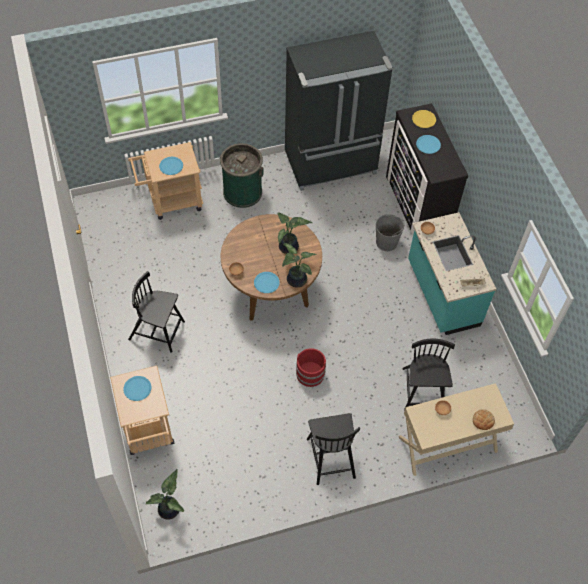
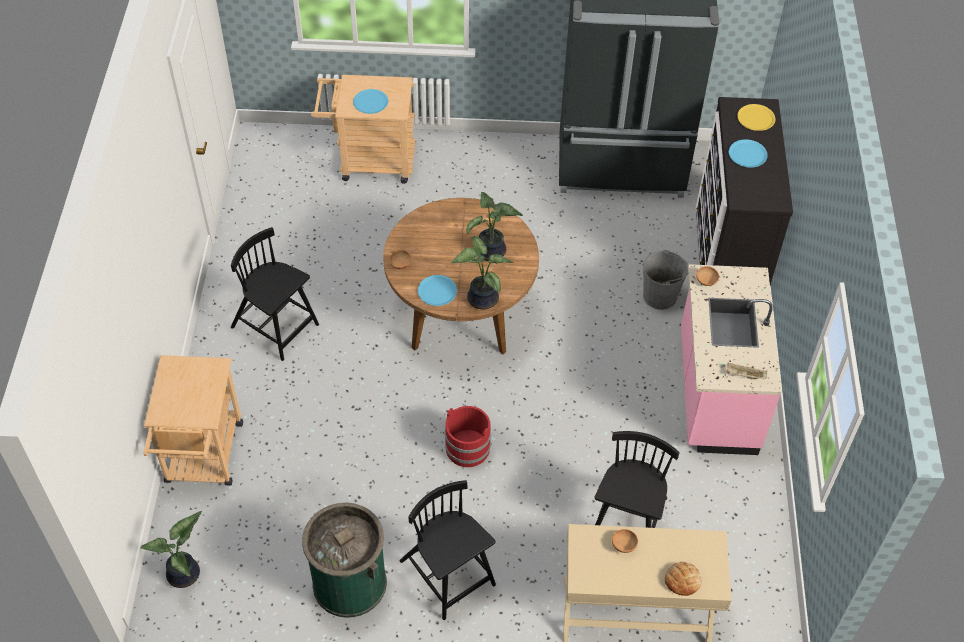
camera: 20 degrees right, 5 degrees down
(137, 388) = (189, 381): blue plate -> none
(242, 192) = (476, 173): green trash can -> green trash can (349, 583)
(330, 457) = (448, 575): black chair -> black chair turned 135 degrees clockwise
(442, 294) = (715, 392): turquoise counter -> pink counter

